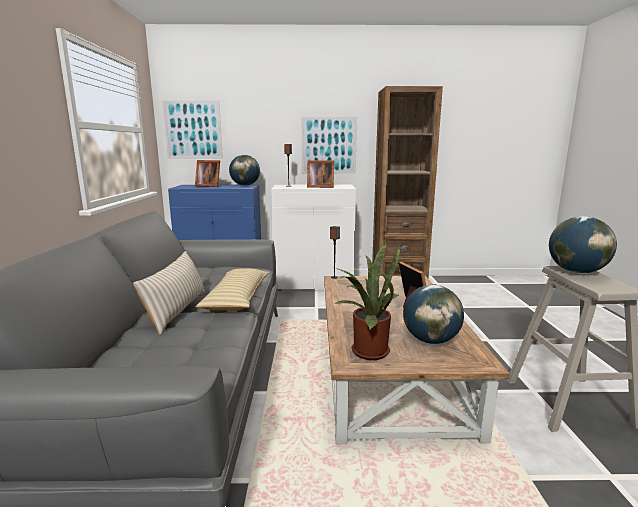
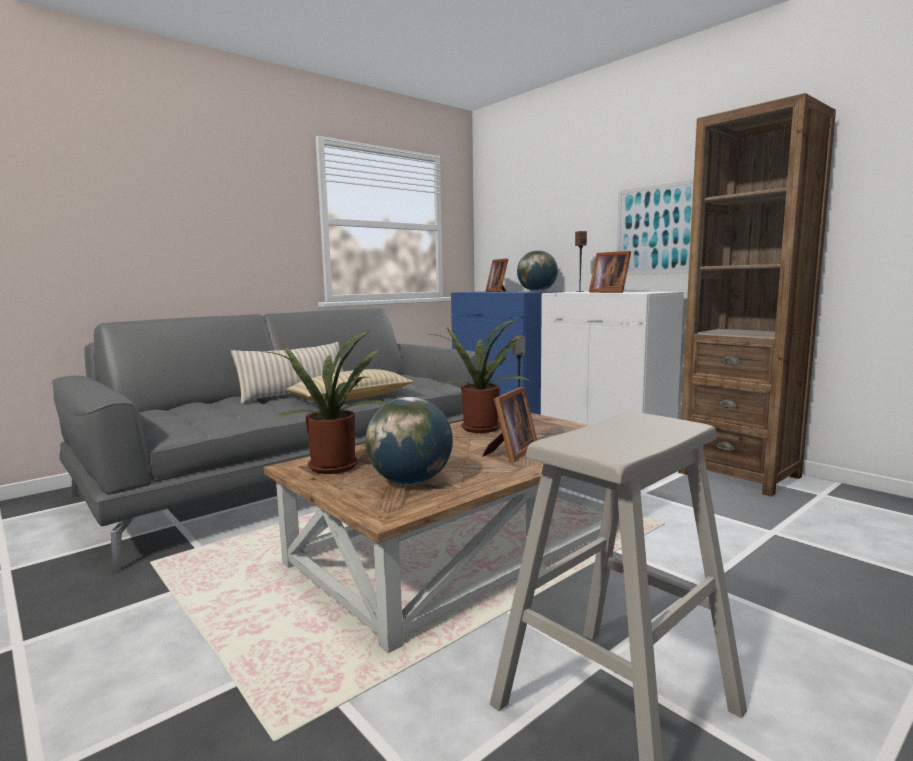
camera: 50 degrees right, 5 degrees down
(193, 130) = (503, 224): picture -> none
(350, 294) = (482, 427): none -> potted plant
(576, 271) = (641, 424): globe -> none

